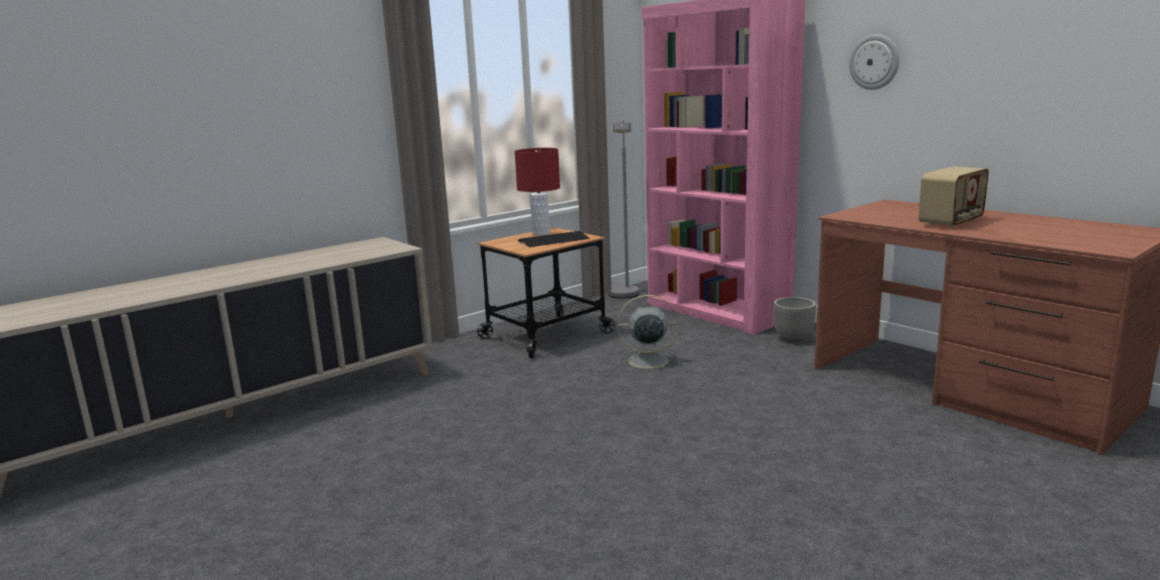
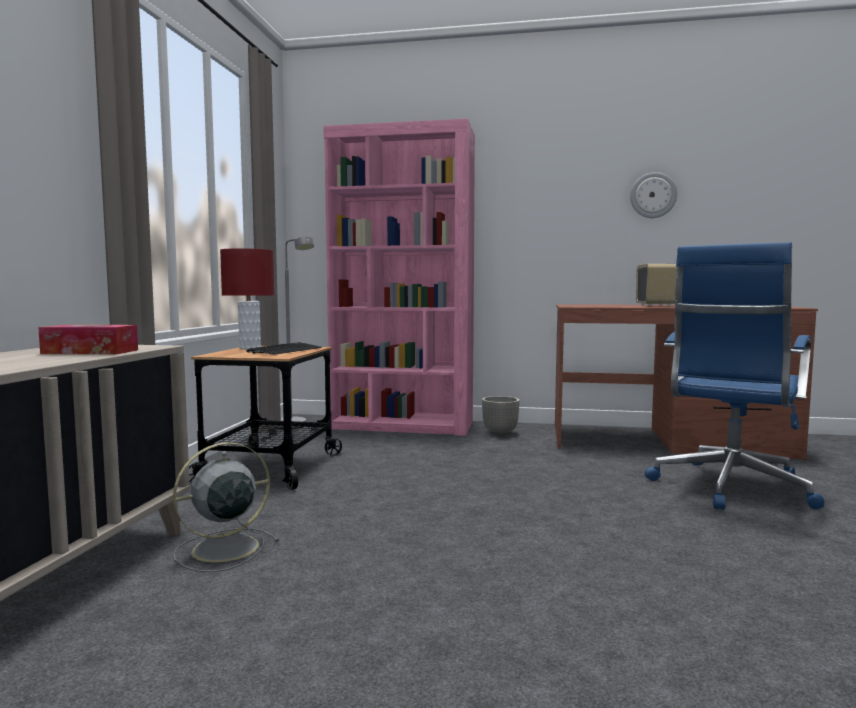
camera: 40 degrees left, 10 degrees down
(358, 253) = (90, 352): none -> tissue box
(646, 361) = (417, 469): grey fan -> grey fan (222, 549)
(874, 62) = (539, 193): wall clock -> wall clock (653, 195)
(898, 456) = (729, 488): none -> blue office chair

